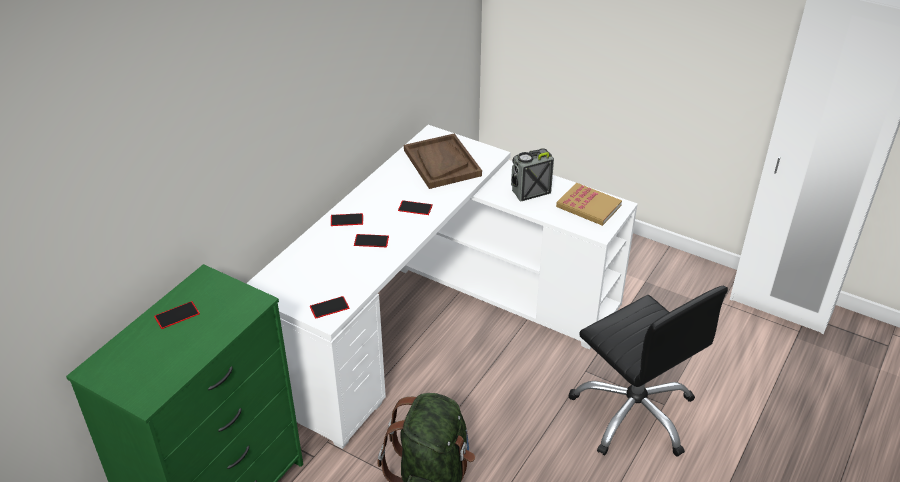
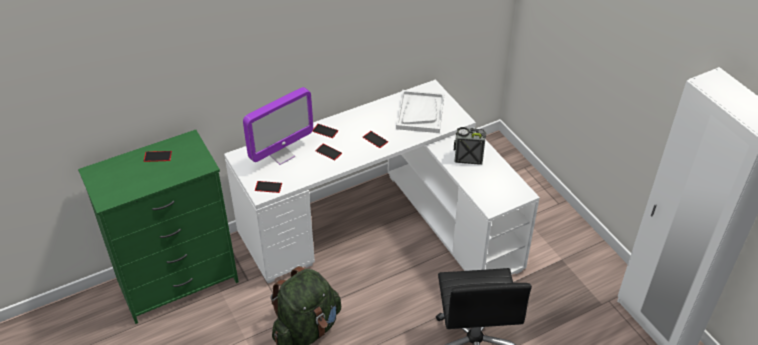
camera: 30 degrees right, 5 degrees up
(315, 266) = (281, 155): none -> monitor
(441, 163) = (420, 112): brown tray -> white tray
(588, 206) = (500, 185): book -> none

